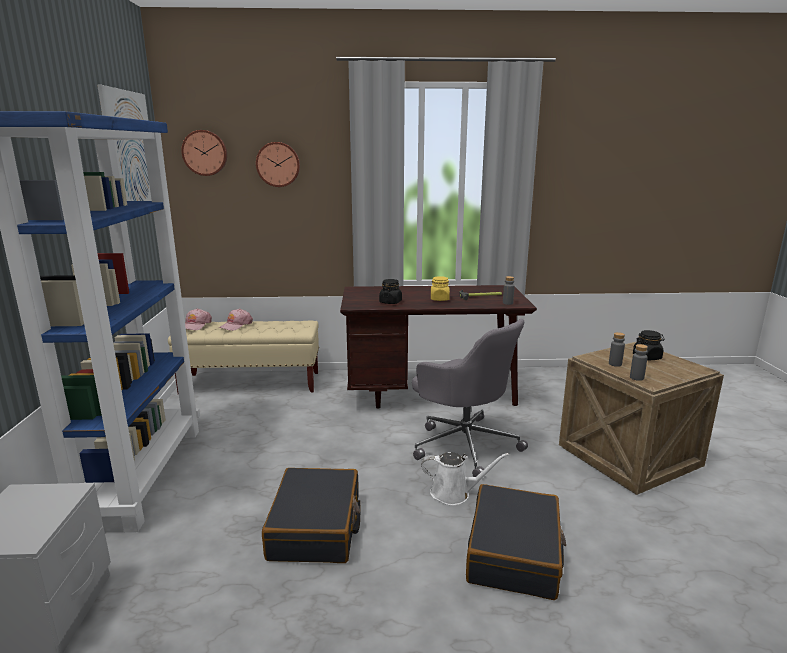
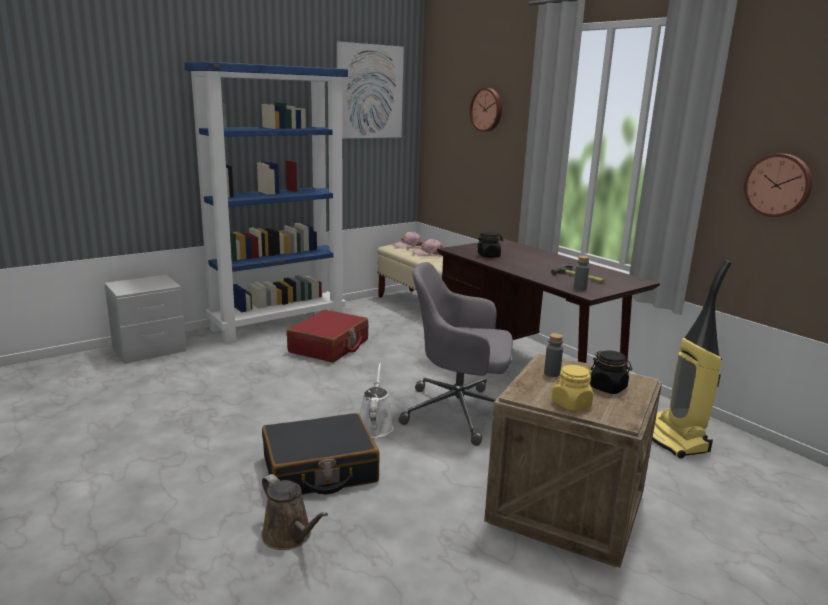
camera: 55 degrees right, 0 degrees up
(205, 153) = (444, 96): wall clock -> wall clock (778, 185)
(256, 462) = (329, 346): none -> red suitcase
(316, 527) = (277, 388): black suitcase -> none
(439, 299) = (534, 267): yellow jar -> yellow jar (571, 404)
(454, 493) = (375, 426): white watering can -> white watering can turned 150 degrees counterclockwise
(464, 444) = (459, 412): grey office chair -> grey office chair turned 90 degrees clockwise
(561, 388) = (674, 439): none -> vacuum cleaner
(623, 610) = (289, 536): none -> brown watering can
(636, 378) = (527, 386): grey bottle -> none

